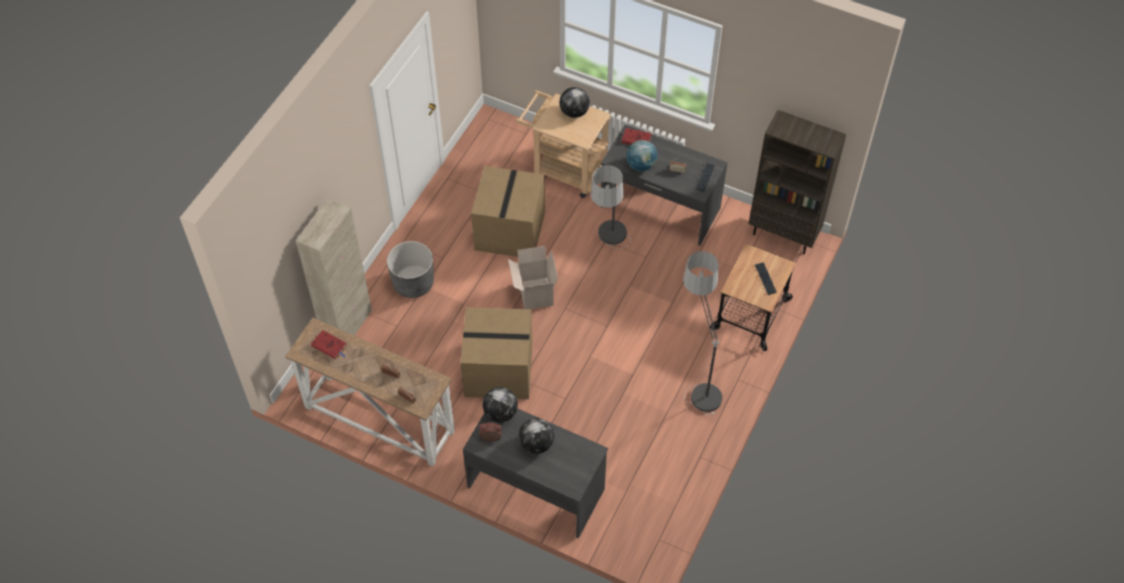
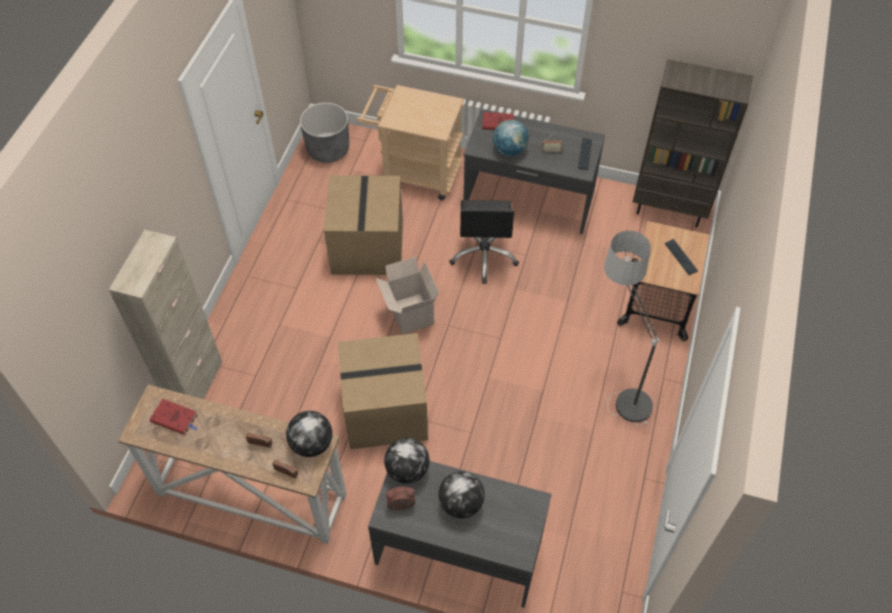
camera: 10 degrees left, 0 degrees up
(413, 283) = (266, 322): grey planter -> grey planter (328, 149)
(574, 112) = (423, 102): globe -> globe (312, 443)
(609, 252) = (484, 256): floor lamp -> black office chair

